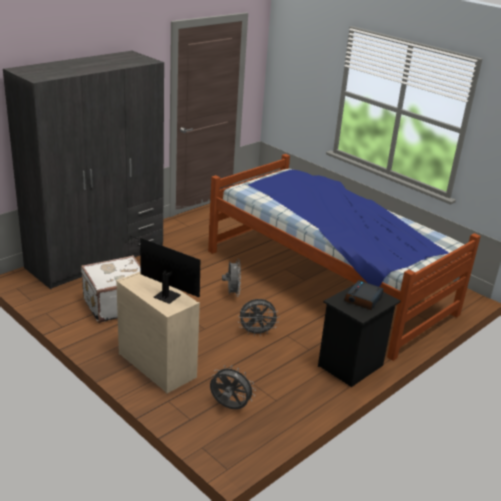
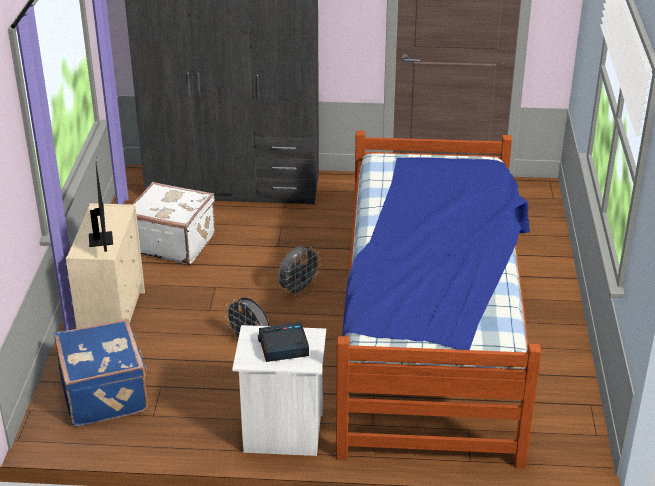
camera: 50 degrees right, 5 degrees up
(229, 407) = (106, 393): grey fan -> blue suitcase
(351, 366) = (282, 434): black nightstand -> white nightstand

